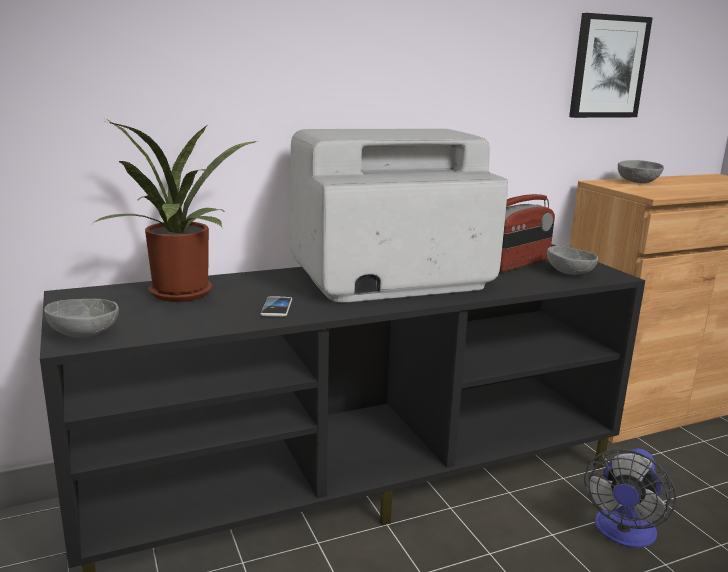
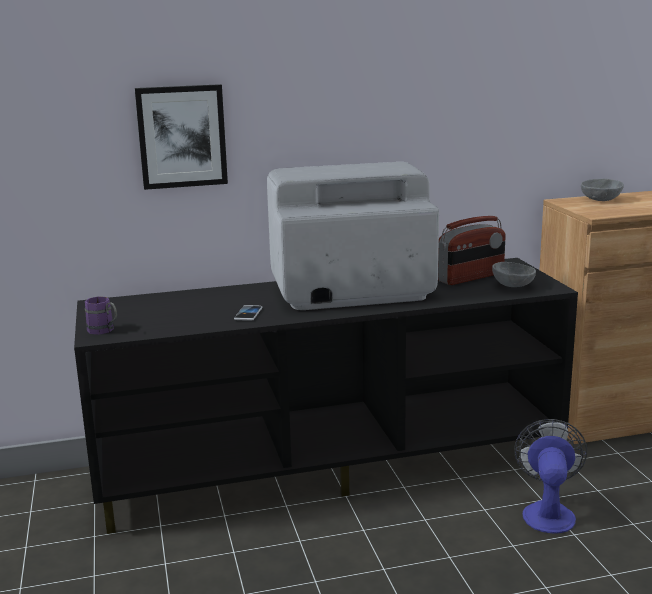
camera: 10 degrees right, 0 degrees up
(84, 333) = (104, 331): grey bowl -> purple mug
(182, 295) = (179, 304): potted plant -> none
(608, 67) = (566, 95): picture -> picture (182, 136)
(623, 534) = (548, 512): fan -> fan turned 150 degrees clockwise

